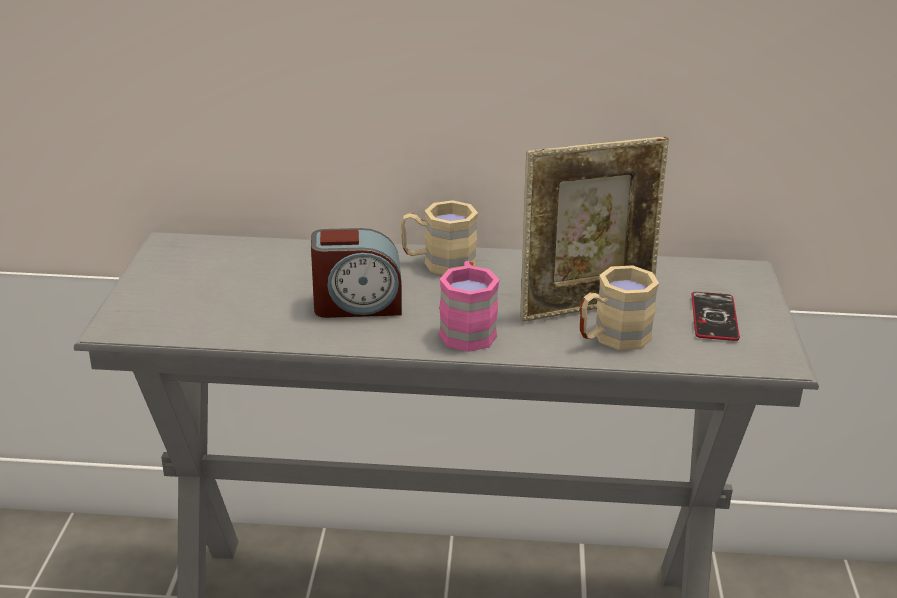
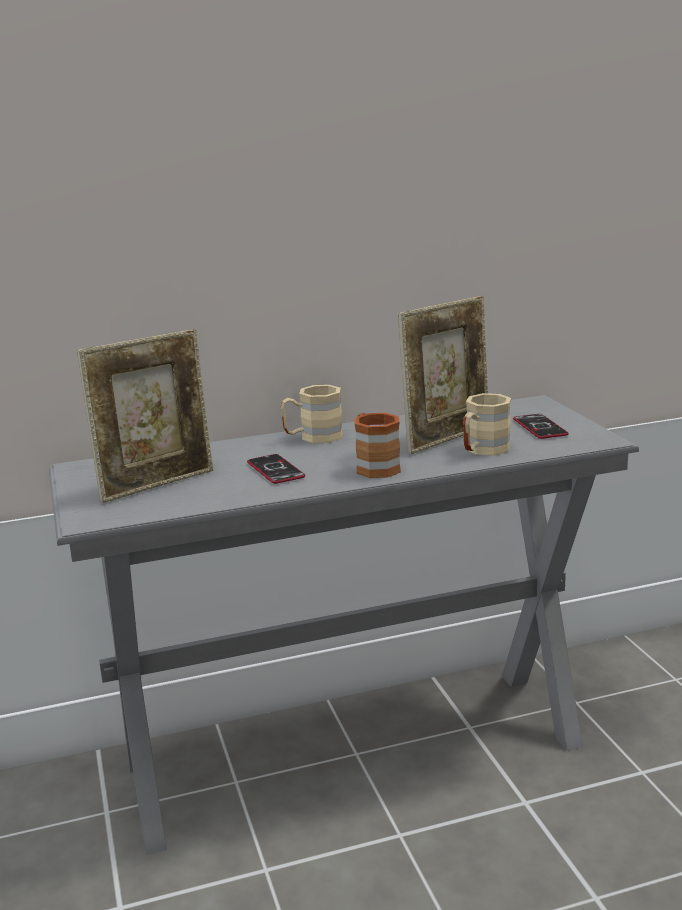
camera: 20 degrees left, 10 degrees down
(223, 292) = (157, 484): none -> picture frame
(357, 305) = (275, 470): alarm clock -> phone
(467, 329) = (374, 466): pink mug -> brown mug

